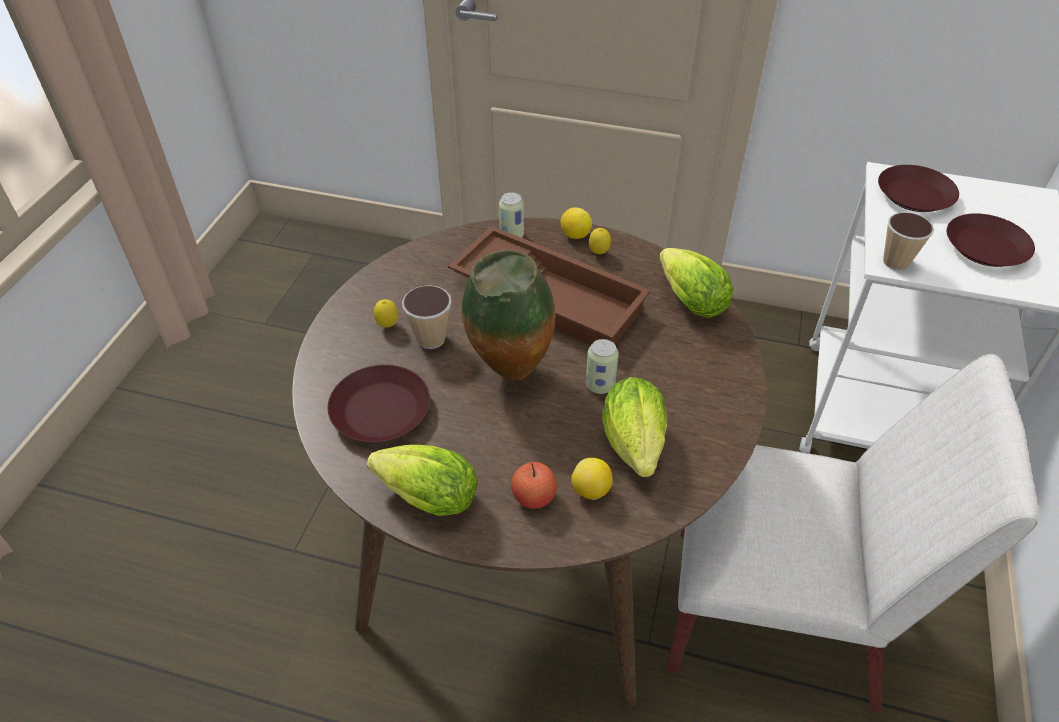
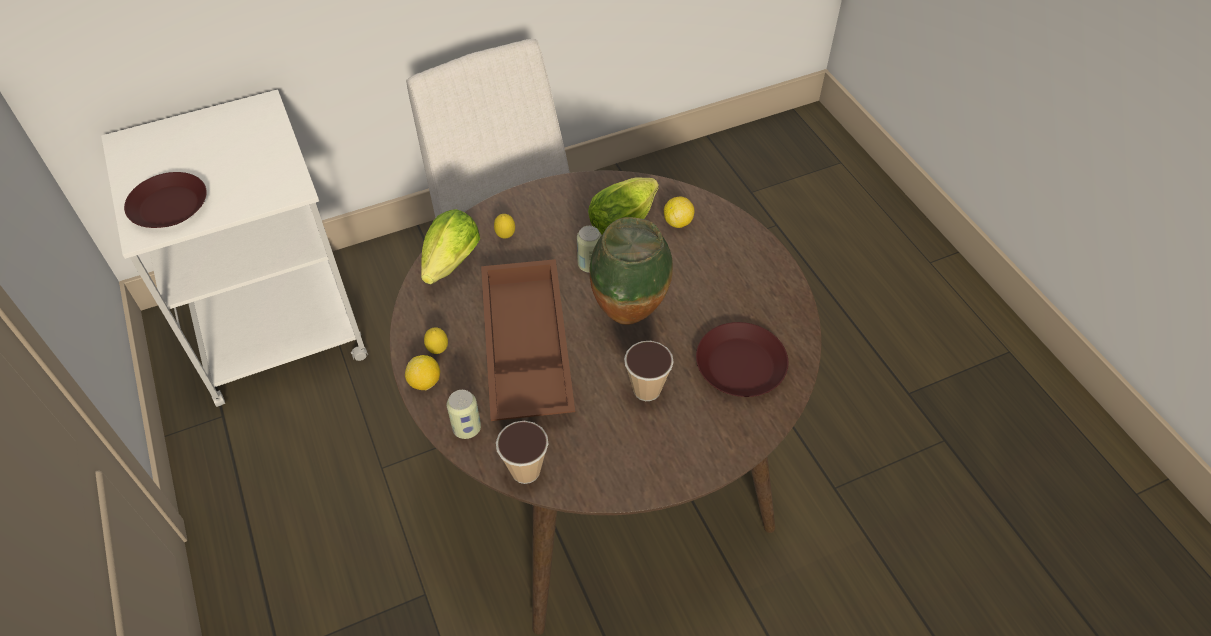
camera: 130 degrees left, 5 degrees up
(388, 326) = (663, 430): lemon -> lemon (505, 236)
(423, 496) = (771, 292): lettuce -> none
(533, 497) = (711, 243): apple -> none
(895, 262) = (288, 186): cup -> cup (525, 470)
(986, 247) = (227, 148): brown plate -> none

